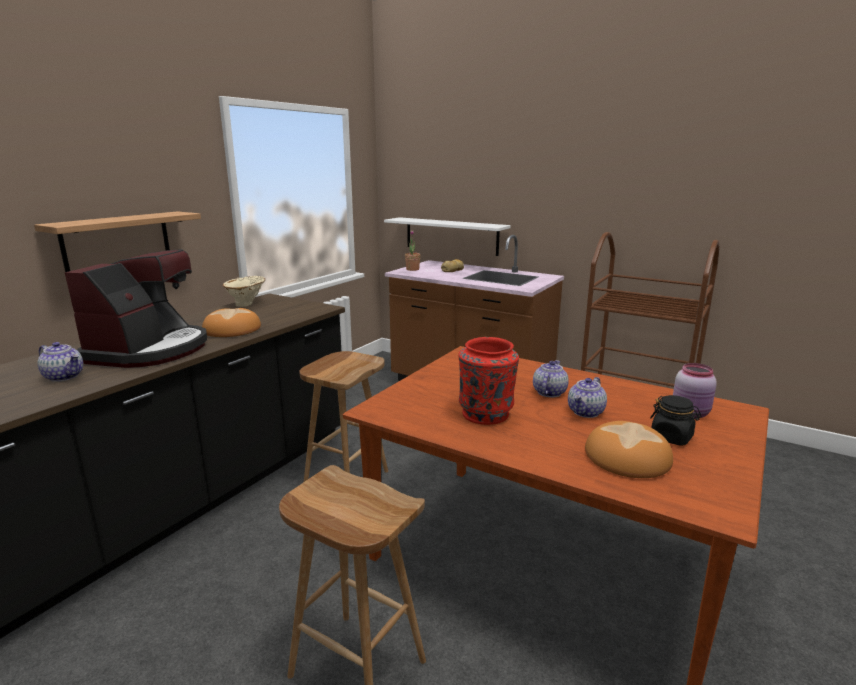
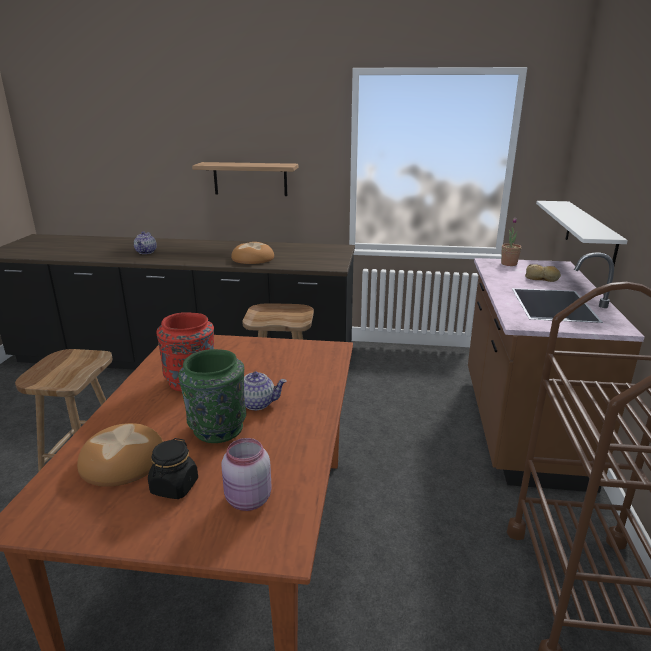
camera: 65 degrees right, 5 degrees up
(150, 350) = (197, 254): coffee machine -> none
(247, 304) = (317, 247): beige vase -> none
(586, 412) = (217, 429): teapot -> green vase

